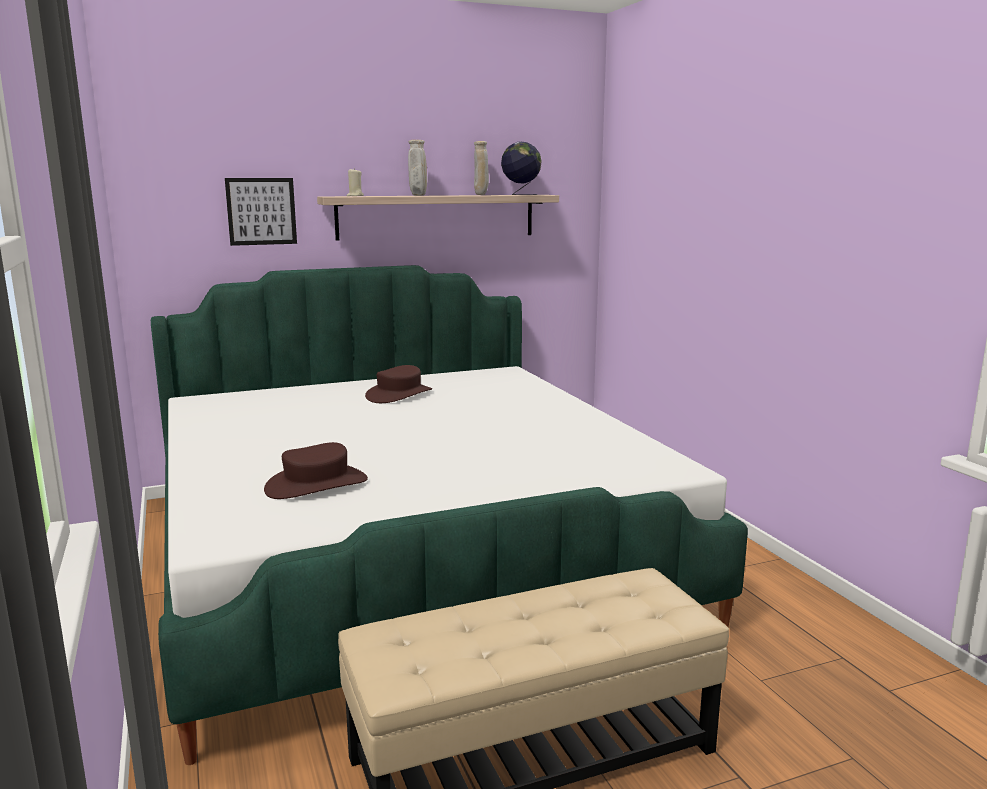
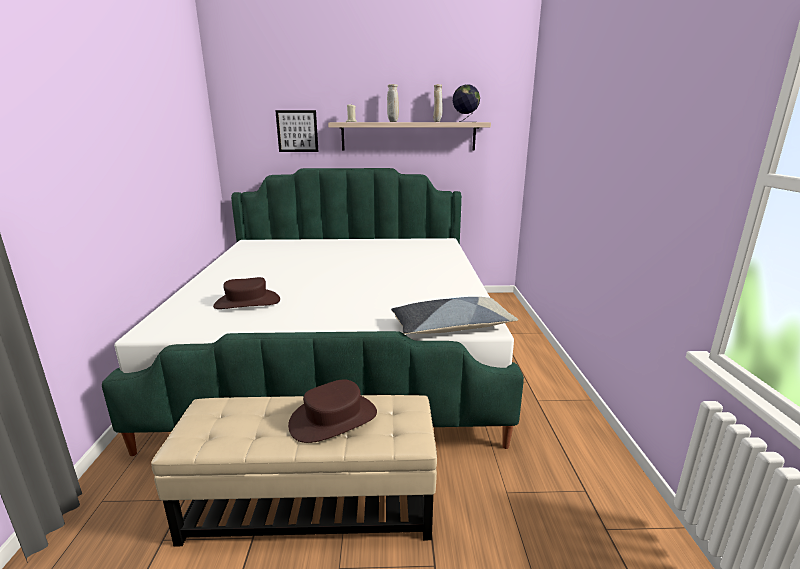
camera: 20 degrees right, 5 degrees up
(399, 394) = (361, 250): brown hat -> brown hat (333, 419)
(642, 476) = (451, 327): none -> pillow

